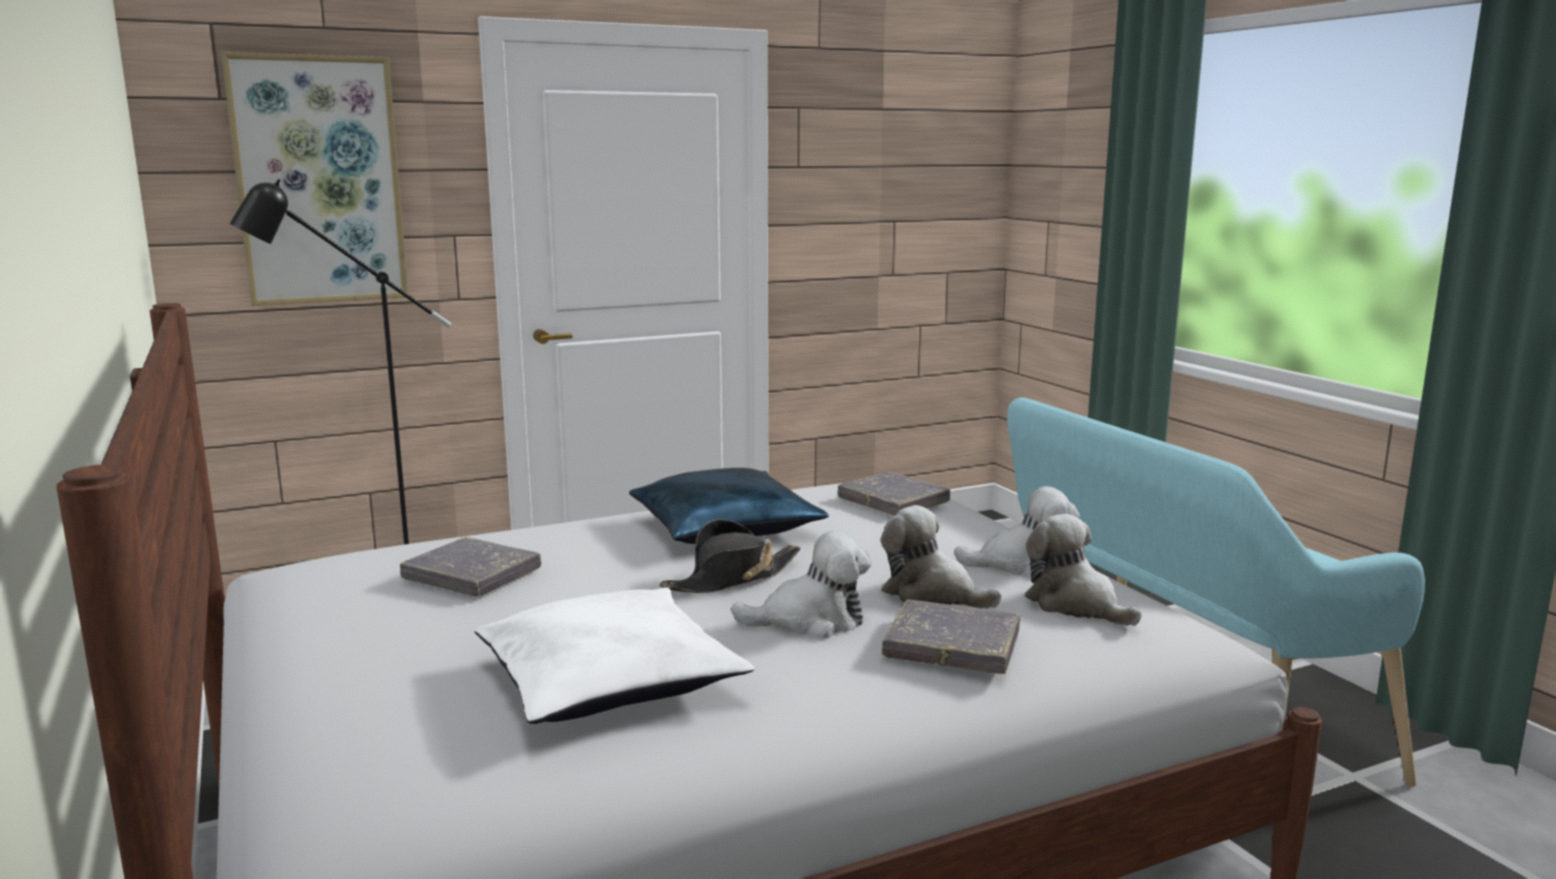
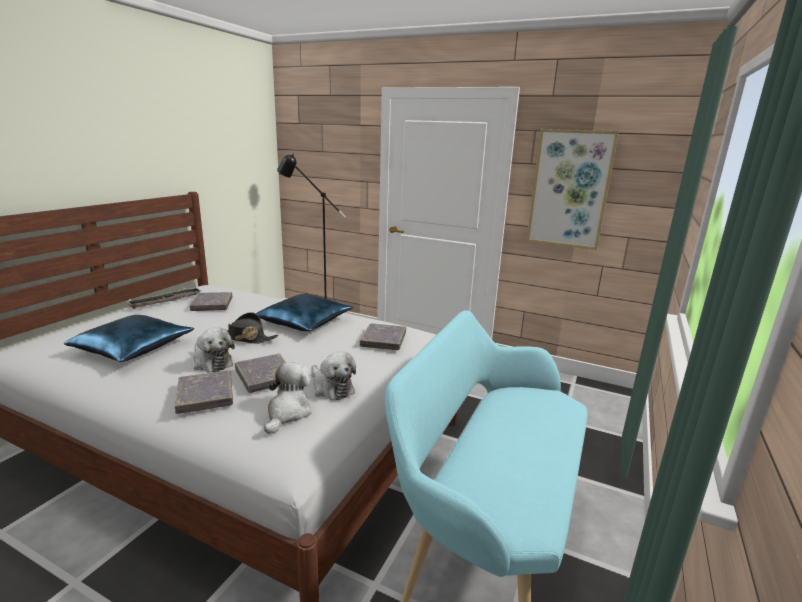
camera: 50 degrees right, 5 degrees up
(319, 181) = (324, 155): picture -> picture (569, 189)
(331, 614) = (165, 301): none -> tray
(608, 679) = (133, 348): white pillow -> blue pillow
(931, 593) = (265, 376): plush toy -> grey book

